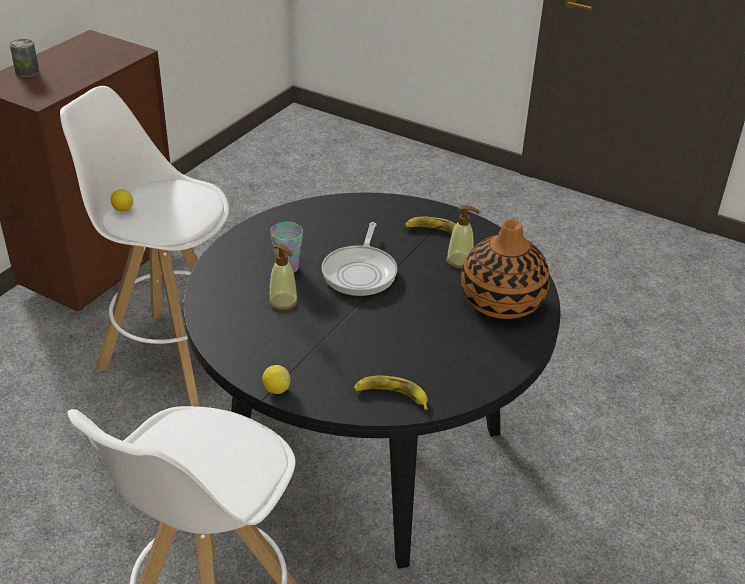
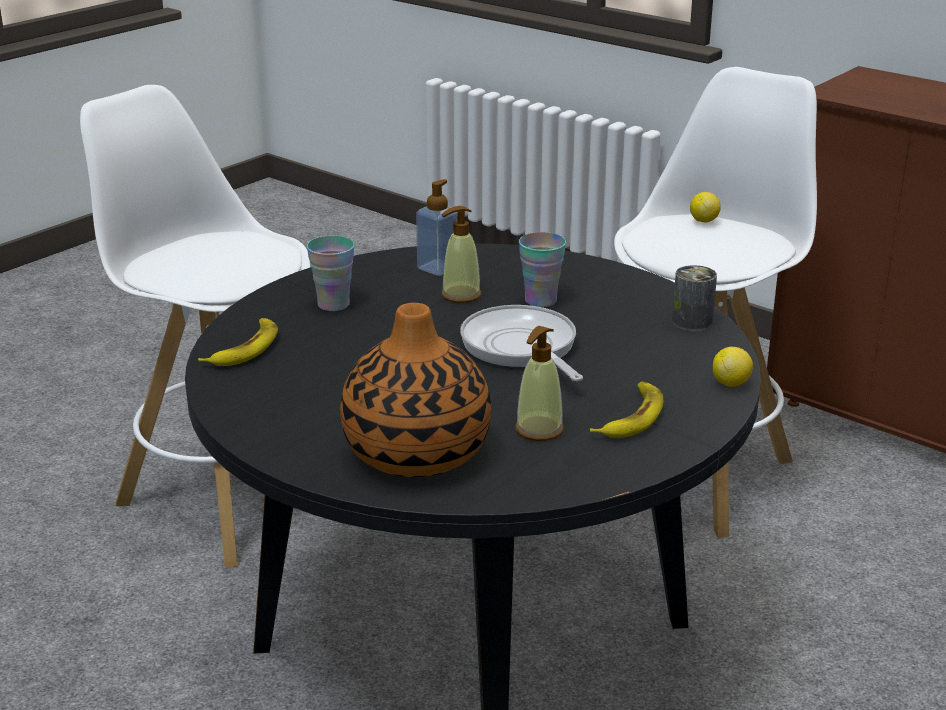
camera: 100 degrees right, 10 degrees down
(27, 72) = (911, 85): can -> can (692, 322)
(235, 317) = (438, 268): none -> soap dispenser
(276, 389) = (293, 286): lemon -> lemon (731, 383)
(308, 362) = (333, 304): none -> cup
(360, 272) = (521, 348): frying pan -> frying pan turned 45 degrees clockwise

